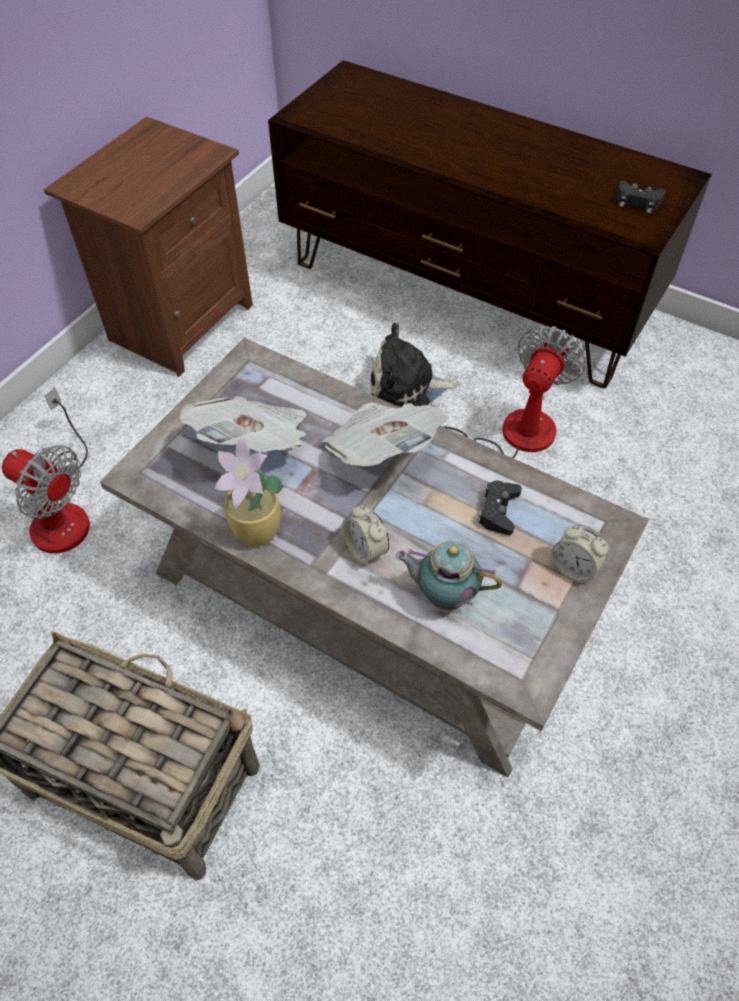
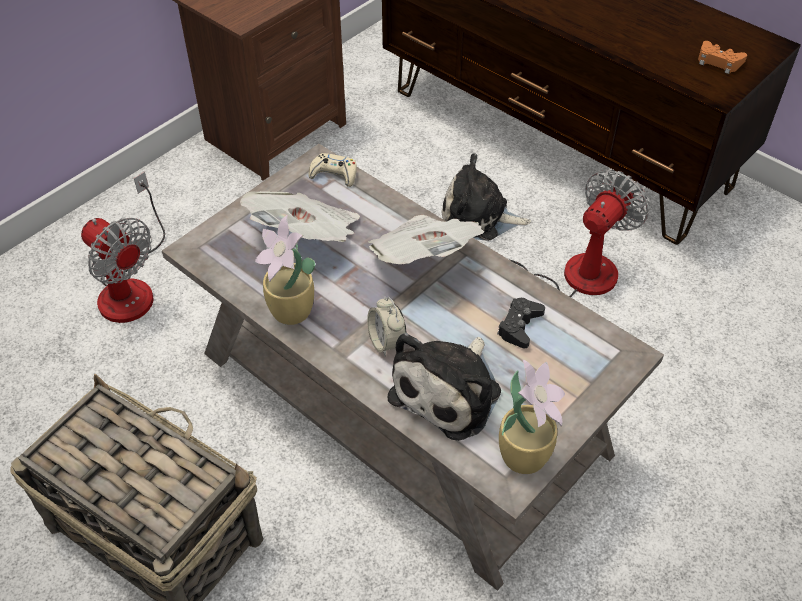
camera: 10 degrees right, 5 degrees down
(268, 370) = (334, 174): none -> beige game controller
(443, 594) = (450, 391): teapot -> plush toy
(536, 652) = (525, 454): none -> potted plant
(574, 568) = (579, 387): alarm clock -> none
(637, 201) = (718, 62): black game controller -> orange game controller

